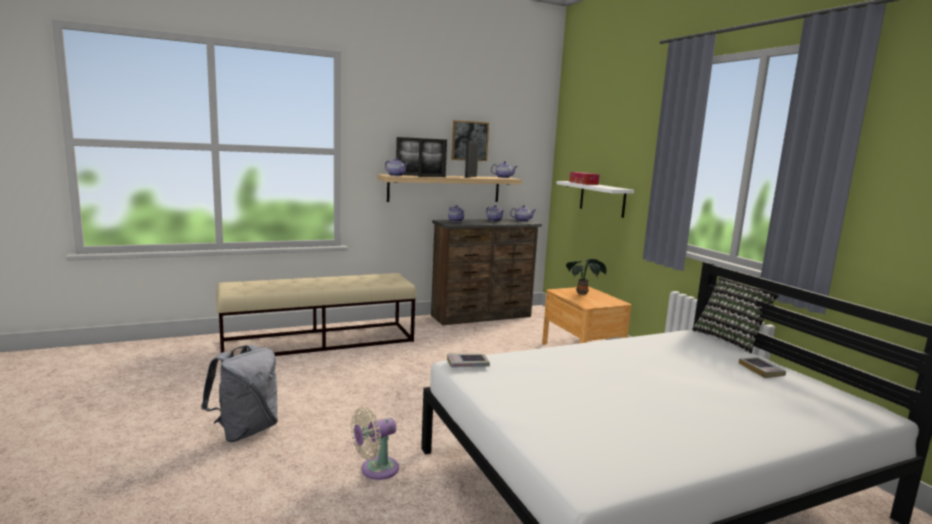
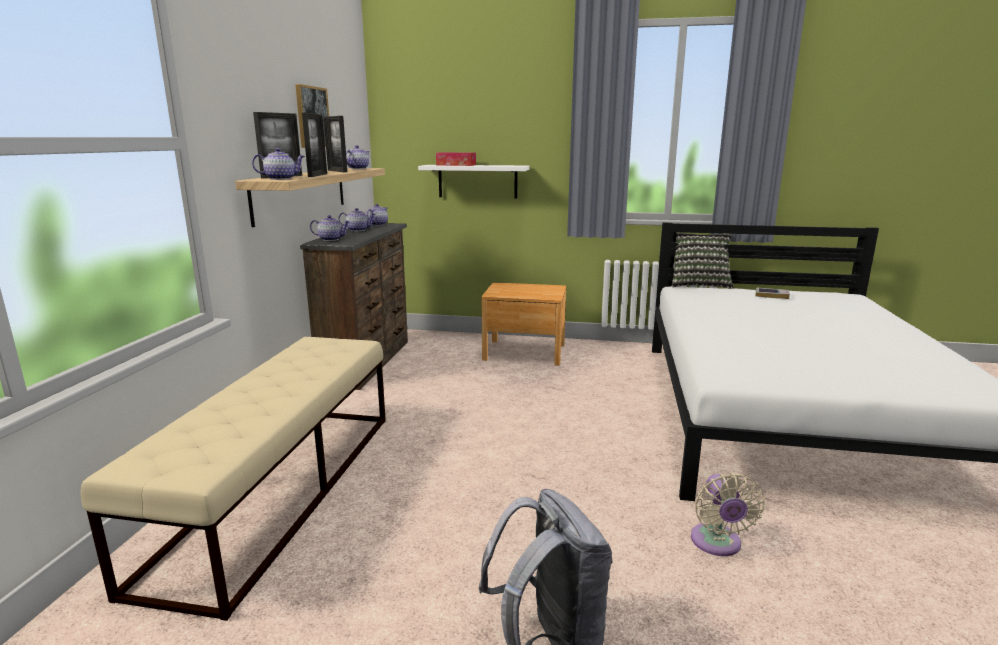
camera: 55 degrees left, 5 degrees up
(467, 364) = (725, 375): book -> none
(583, 293) = (513, 289): potted plant -> none

